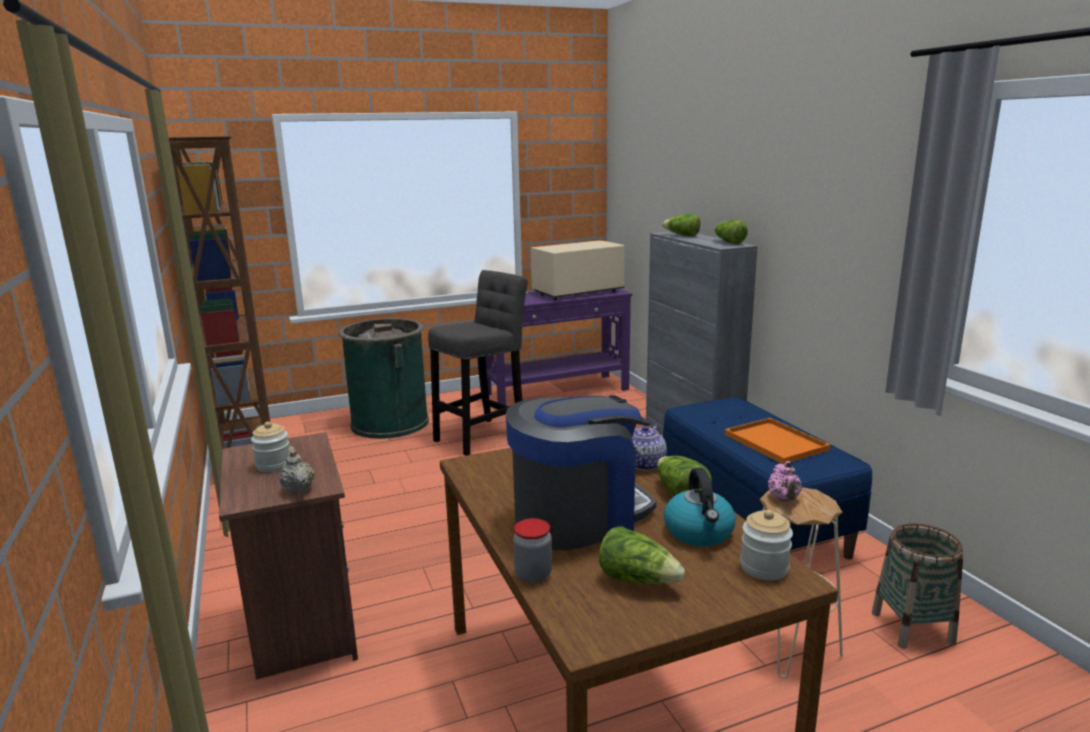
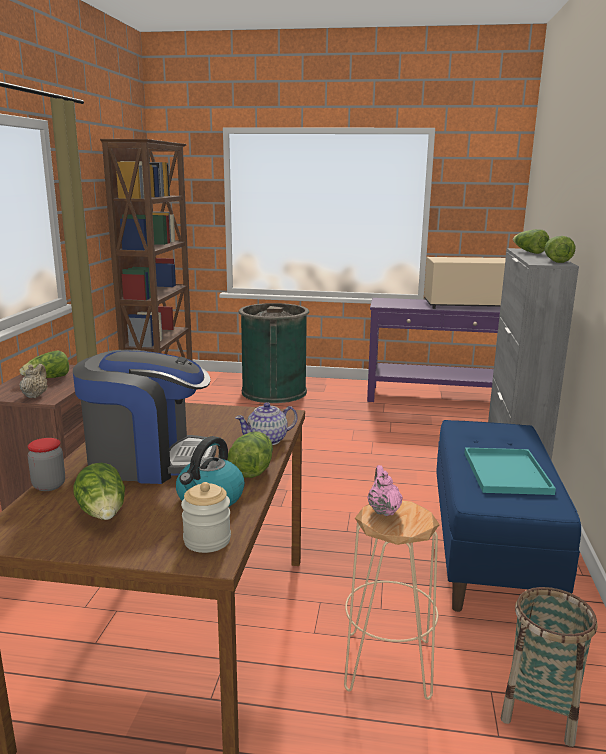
camera: 30 degrees right, 0 degrees up
(273, 465) = (48, 379): jar -> lettuce
(483, 435) = (331, 417): grey stool -> none
(773, 442) = (505, 471): orange tray -> turquoise tray
(784, 499) = (383, 510): pink teapot -> pink teapot turned 135 degrees clockwise

